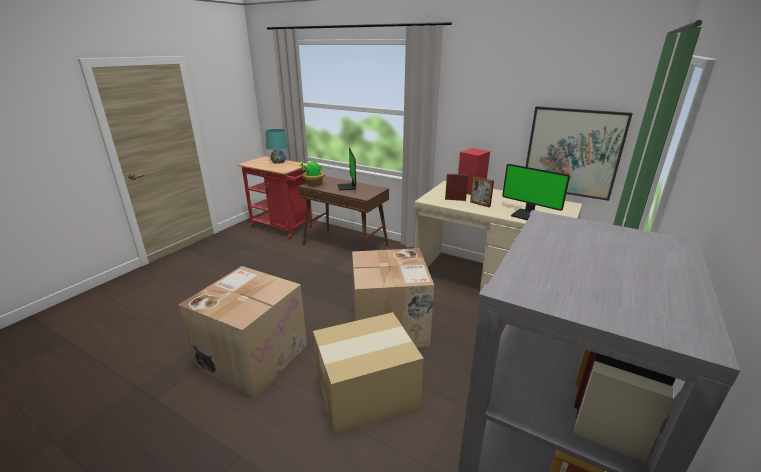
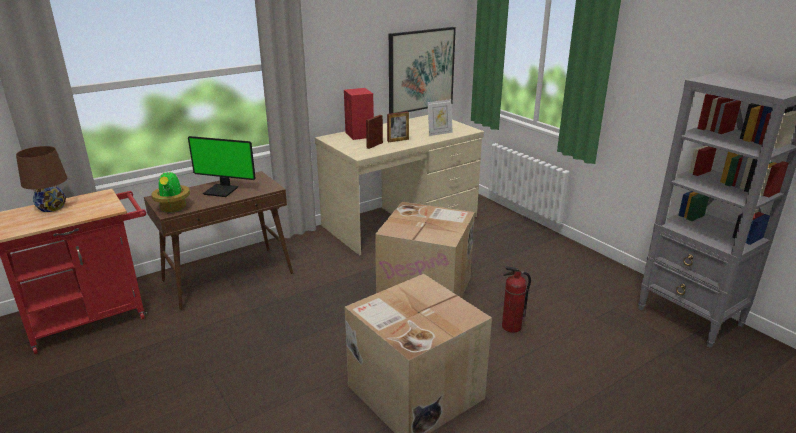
camera: 65 degrees left, 0 degrees up
(278, 162) = (52, 207): turquoise table lamp -> brown table lamp
(365, 393) = (511, 327): cardboard box -> fire extinguisher
(527, 215) = (439, 133): monitor -> picture frame

